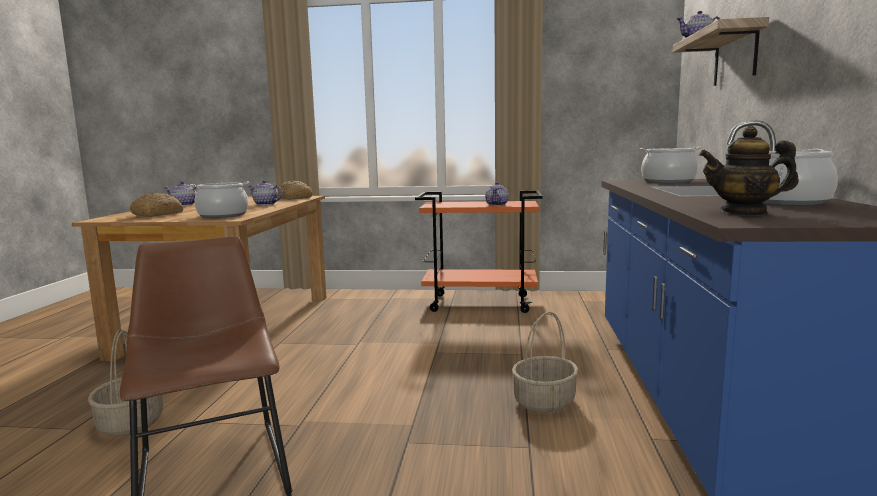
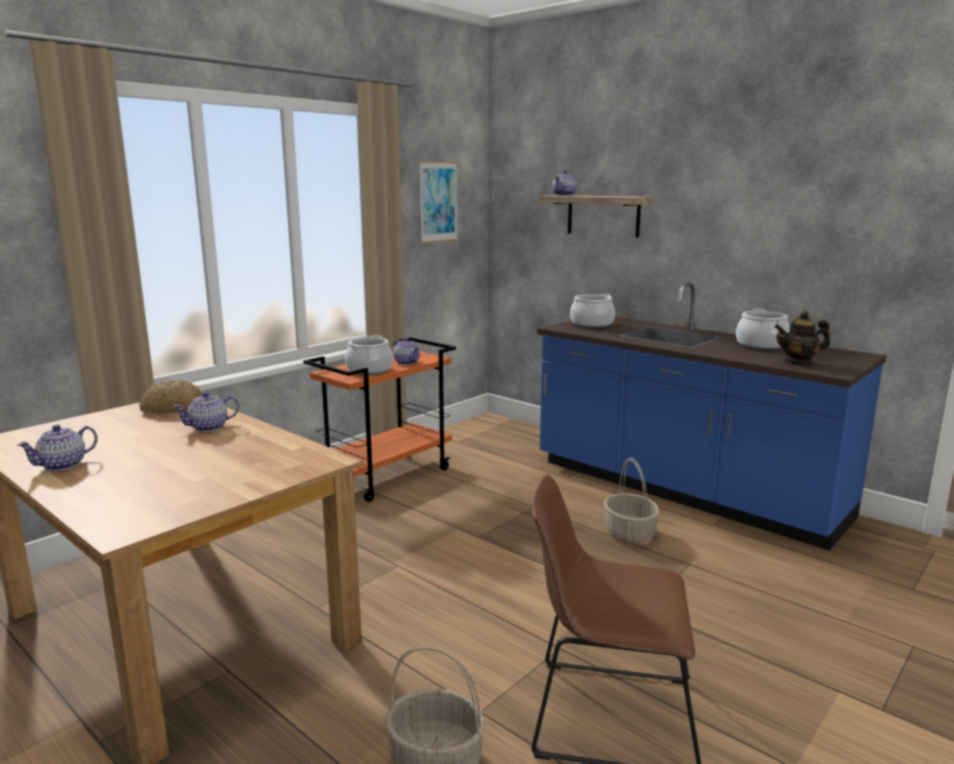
camera: 55 degrees left, 5 degrees up
(158, 214) = (157, 491): bread -> none
(223, 215) = (281, 460): cooking pot -> cooking pot (369, 370)
(602, 68) = (438, 202): none -> picture
(744, 213) = (798, 362): teapot -> teapot turned 45 degrees clockwise

